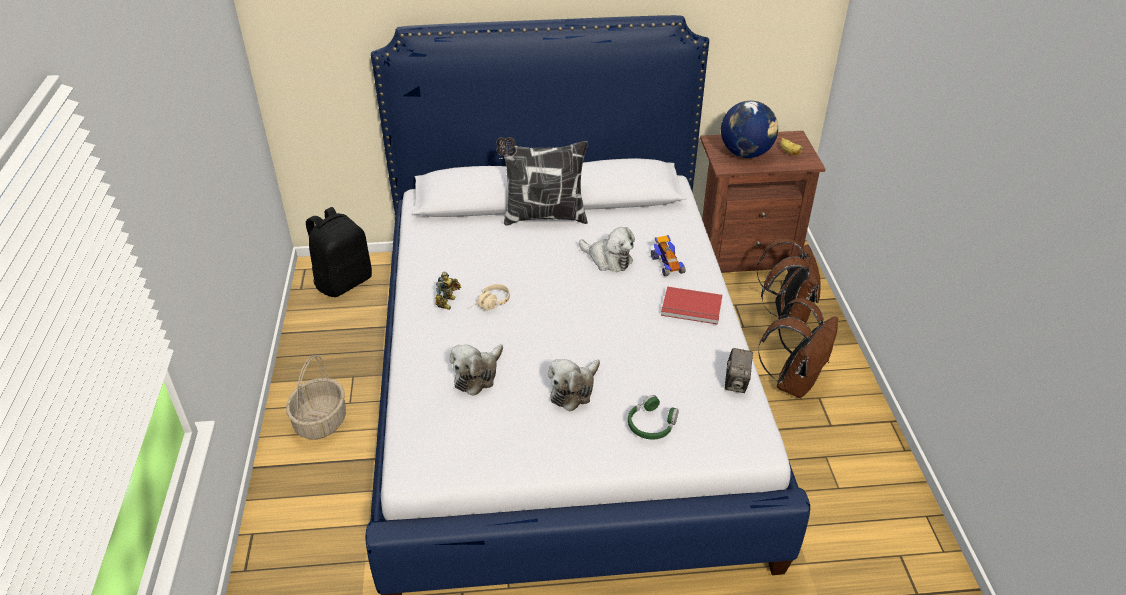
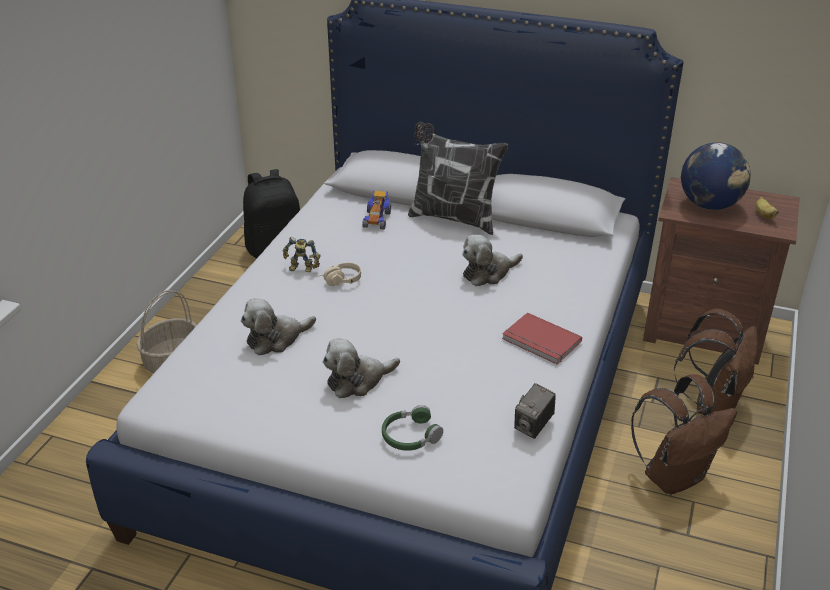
camera: 25 degrees right, 5 degrees down
(448, 302) = (301, 269): toy robot -> toy robot turned 60 degrees clockwise
(608, 259) = (488, 273): plush toy -> plush toy turned 90 degrees clockwise
(667, 264) = (547, 293): toy car -> toy car (376, 219)

